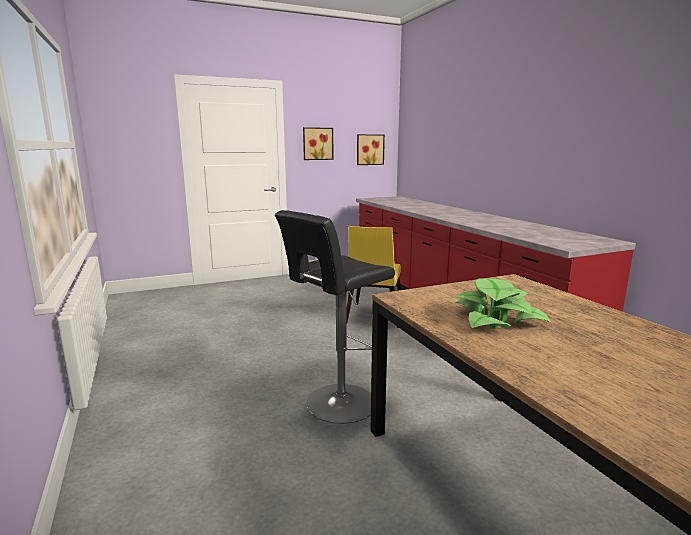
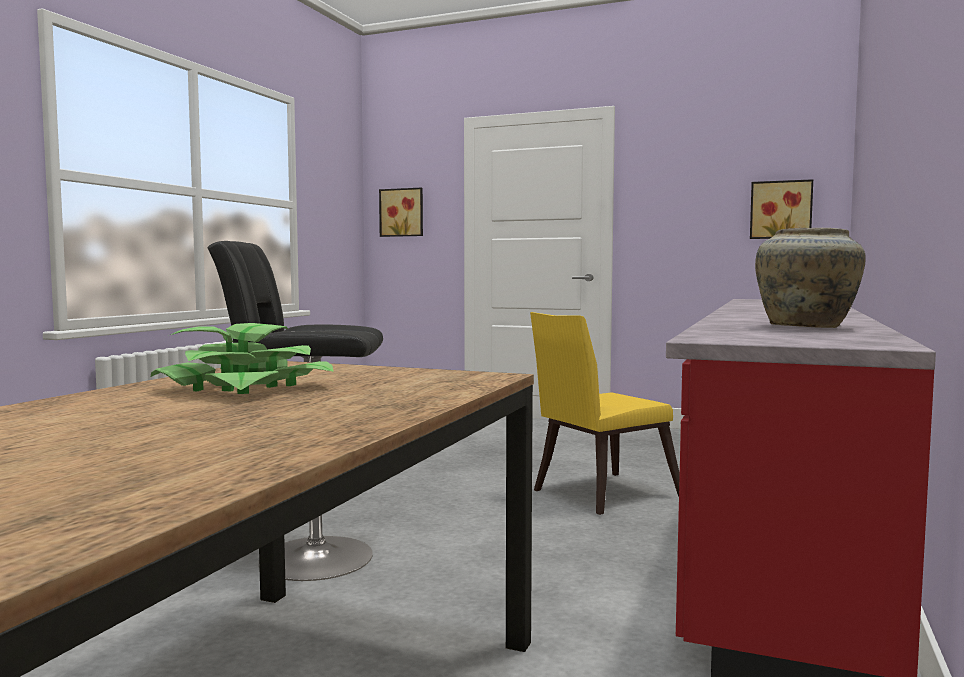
camera: 45 degrees right, 10 degrees down
(317, 143) = (672, 202): picture -> picture (402, 212)
(534, 229) = (807, 327): none -> beige vase

